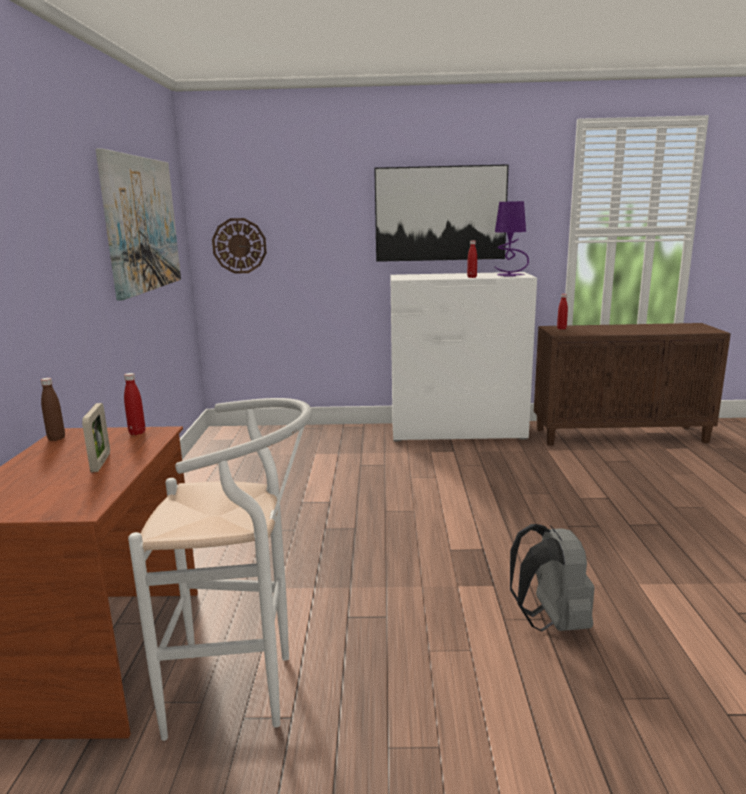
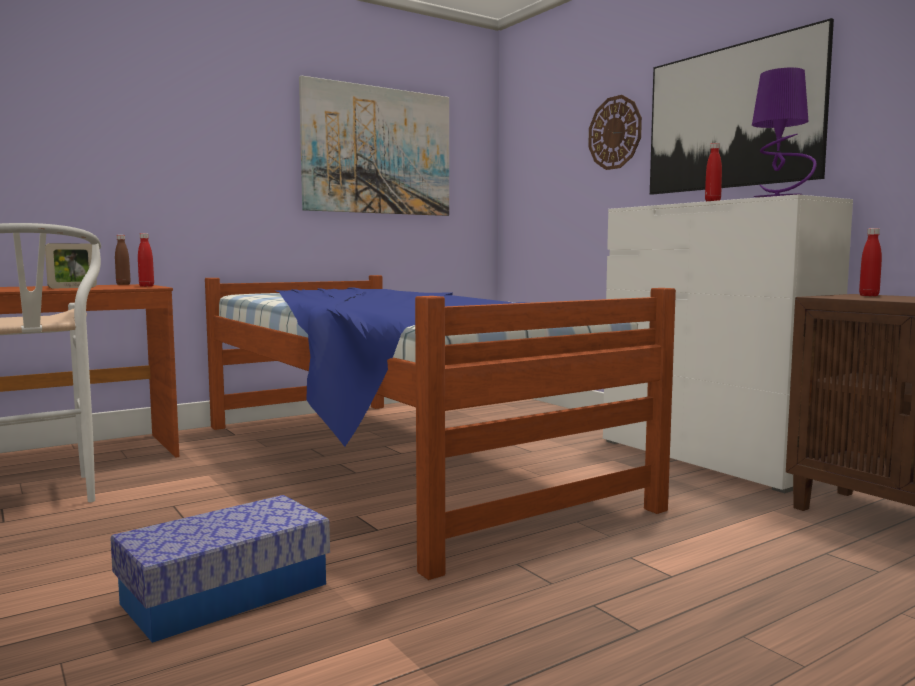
camera: 55 degrees right, 10 degrees down
(239, 246) = (531, 184): wall clock -> wall clock (615, 133)
(346, 510) = (392, 461): none -> bed
(551, 621) = (226, 593): grey backpack -> storage box

